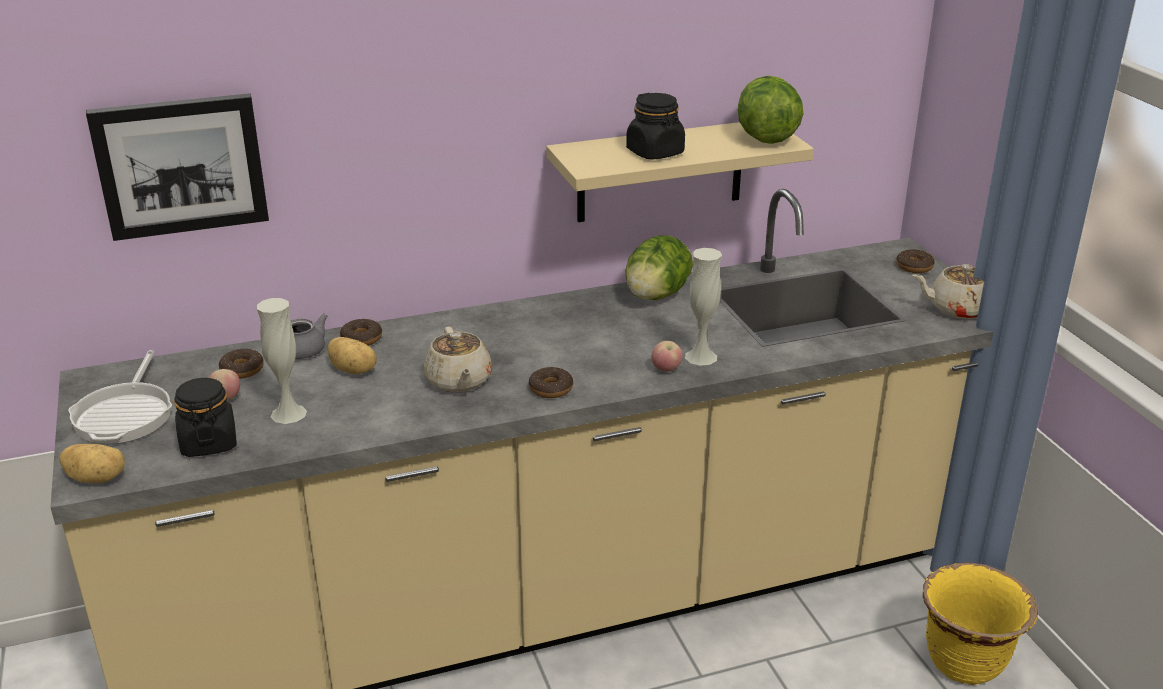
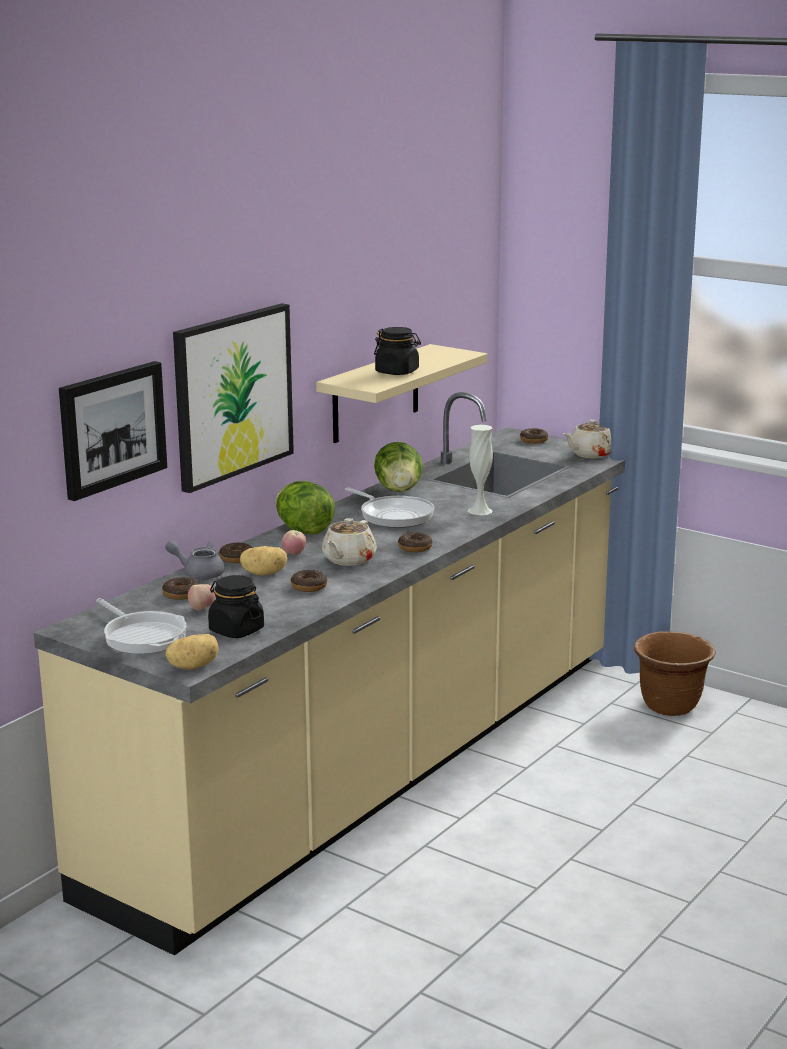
camera: 35 degrees left, 10 degrees down
(288, 413) = (263, 603): white vase -> none
(364, 406) = (309, 586): none -> donut
(392, 147) = (232, 395): none -> picture
(458, 381) = (348, 560): beige teapot -> beige teapot turned 75 degrees clockwise
(598, 332) = (394, 515): none -> frying pan
(666, 370) = (469, 521): apple -> apple (294, 554)
(765, 137) = (449, 353): lettuce -> lettuce (304, 530)
(965, 663) = (670, 706): yellow planter -> brown planter

